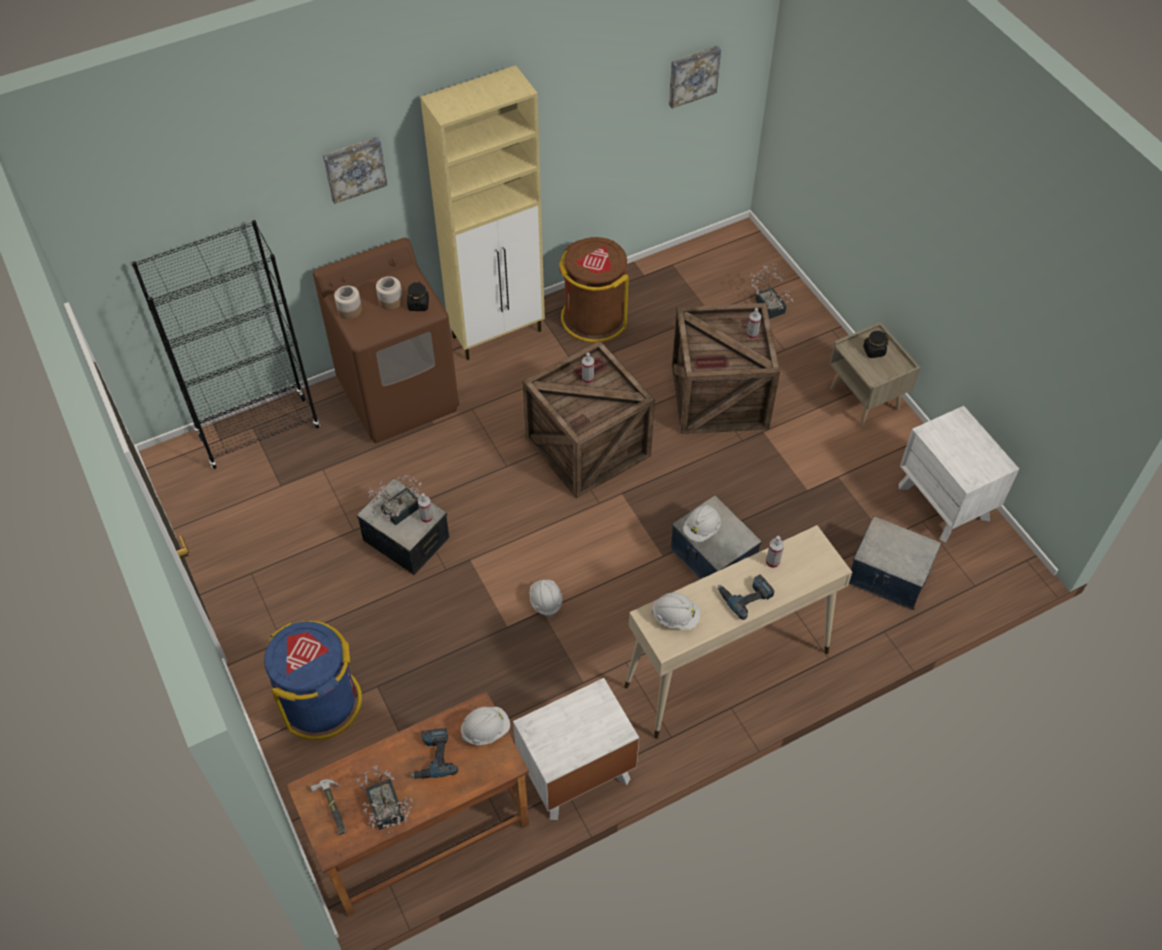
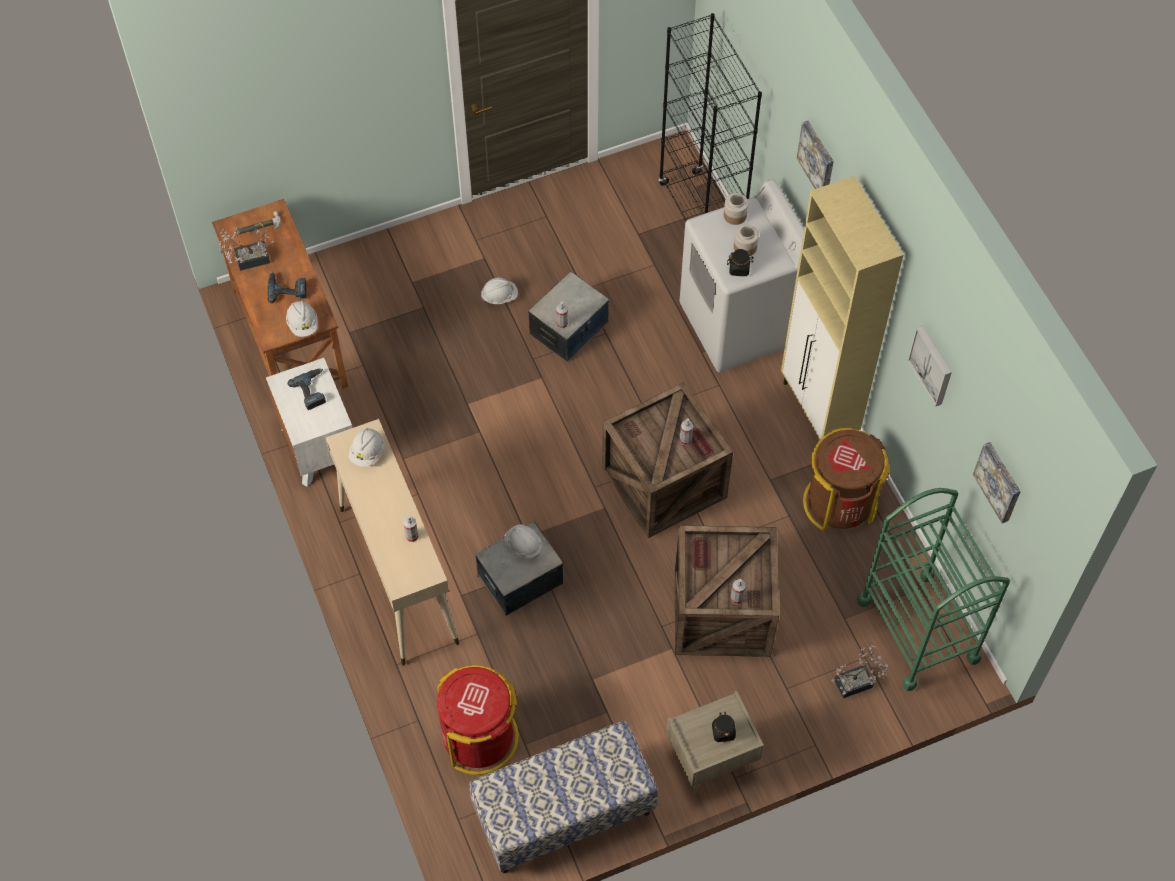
camera: 95 degrees right, 5 degrees up
(321, 702) = (414, 269): blue trash can -> none
(397, 512) = (570, 301): potted plant -> none
(399, 395) = (740, 324): brown washing machine -> white washing machine
(545, 601) = (489, 435): white hard hat -> white hard hat (499, 296)
(582, 108) = (932, 365): none -> picture
(711, 266) = (918, 629): none -> green cart
(745, 595) = (380, 509): power drill -> power drill (312, 390)
(888, 576) = (480, 737): storage box -> red trash can
(944, 502) = (563, 813): white nightstand -> bench

